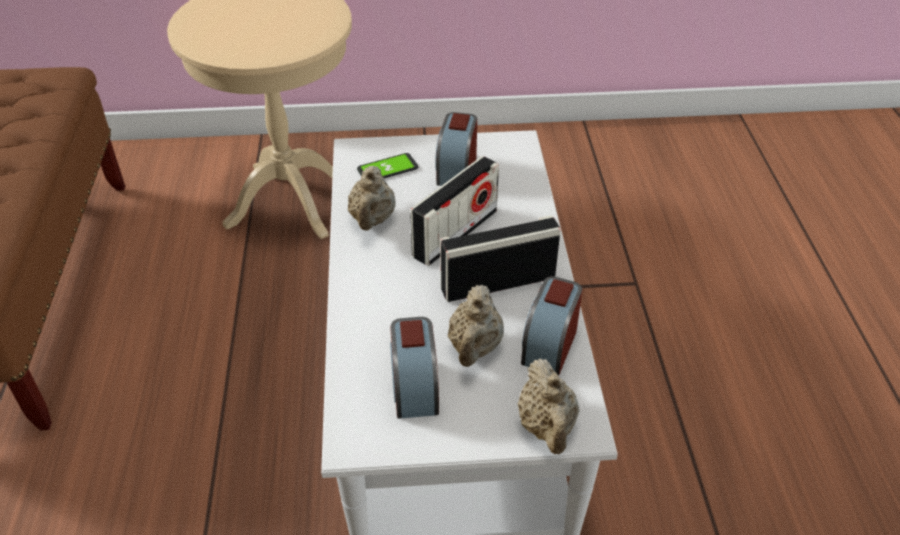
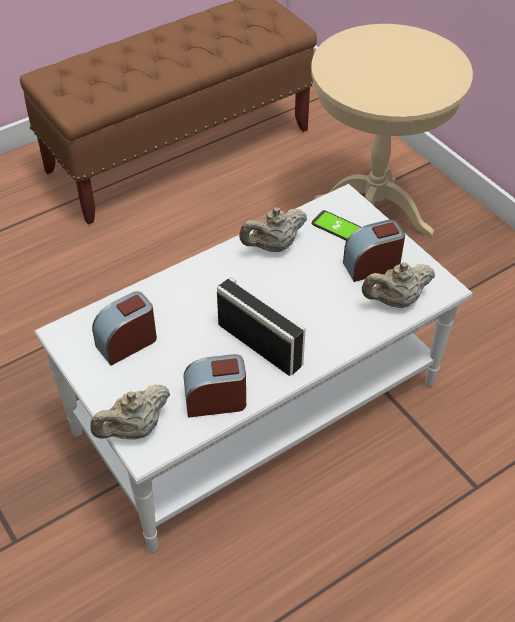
camera: 60 degrees right, 5 degrees up
(455, 234) = (295, 297): radio -> none
(475, 348) = (184, 359): beige teapot -> beige teapot (395, 301)

